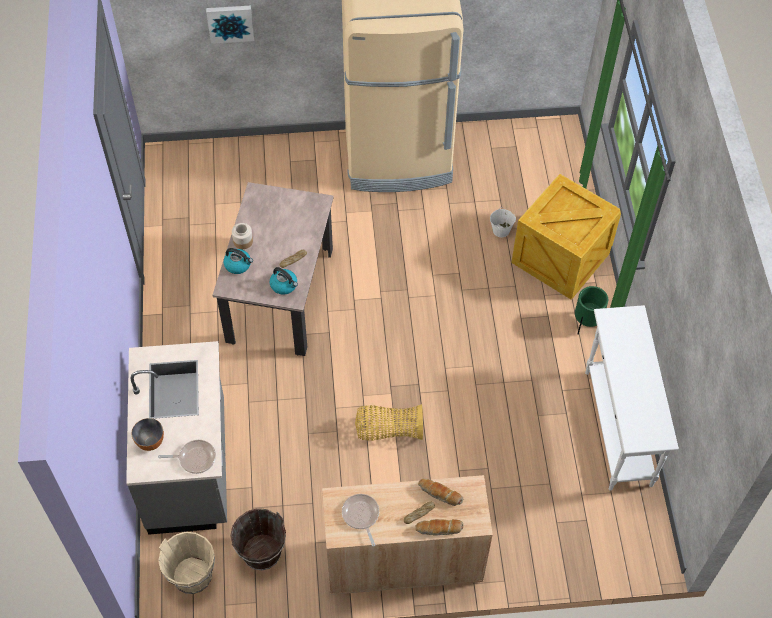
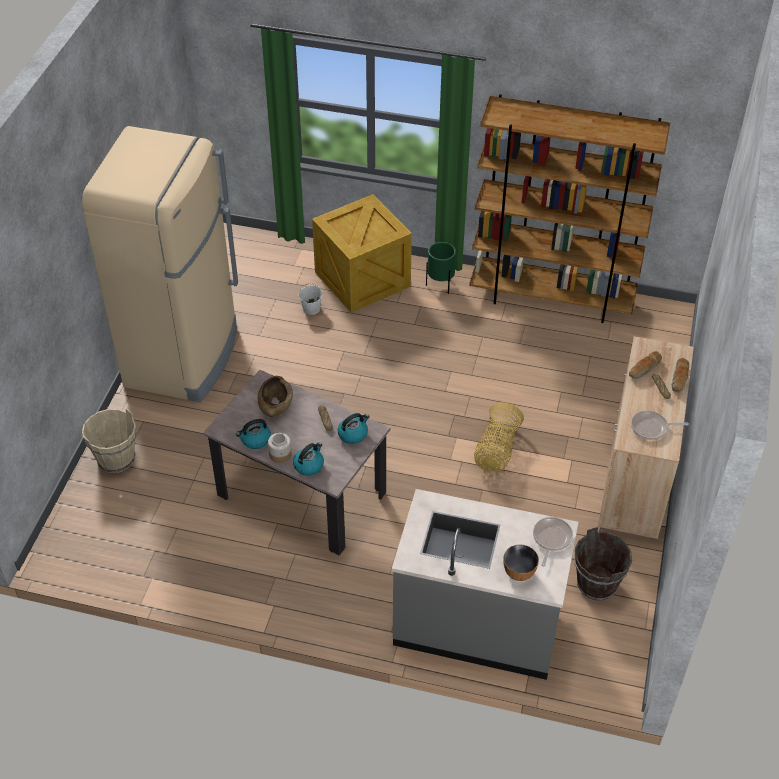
camera: 70 degrees left, 10 degrees down
(192, 576) = (606, 650): beige bucket -> beige bucket (116, 459)
(230, 22) = (34, 341): picture -> none
(252, 219) = (255, 440): none -> kettle
(297, 219) = (275, 404): none -> brown bowl
(617, 428) = (552, 298): white console table -> brown bookcase

